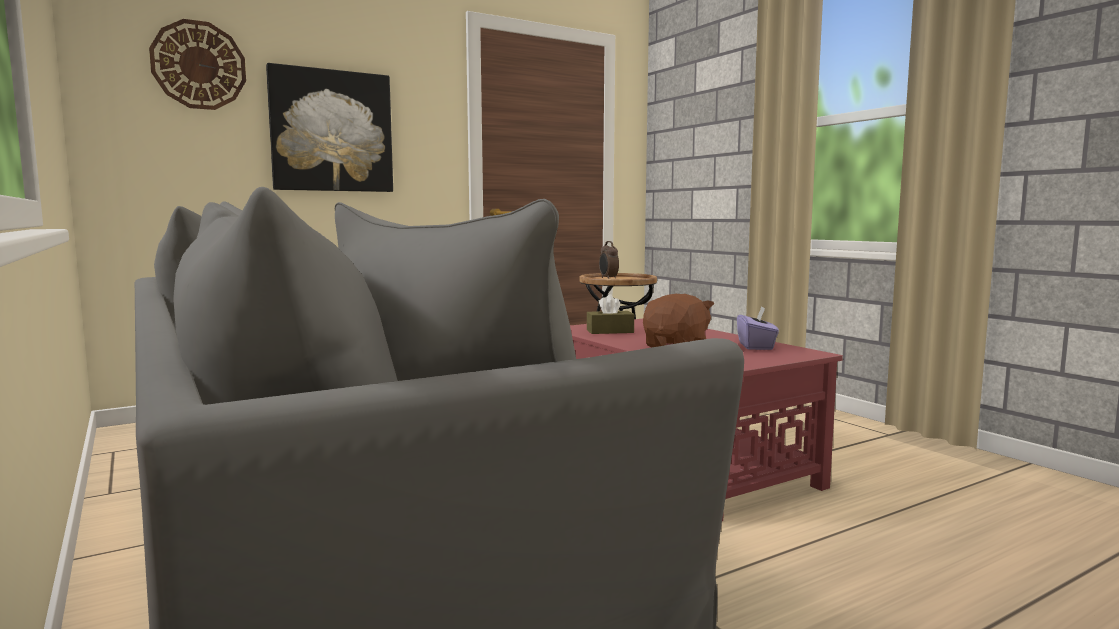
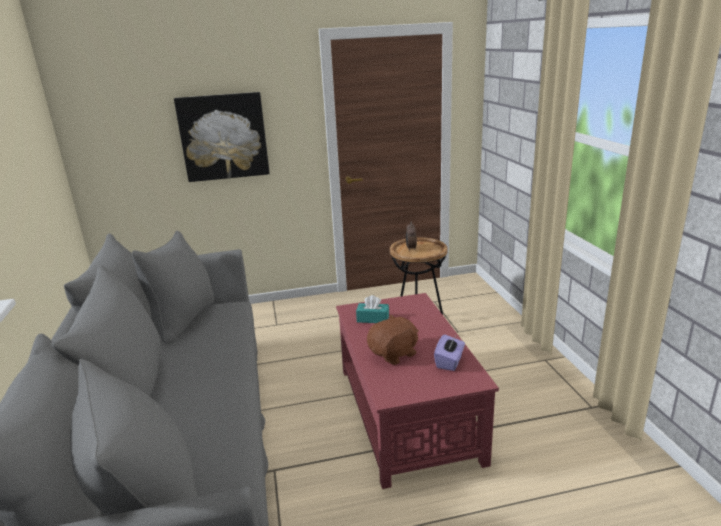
camera: 20 degrees right, 15 degrees up
(199, 65) = (132, 106): wall clock -> none
(610, 331) = (373, 319): brown tissue box -> turquoise tissue box

